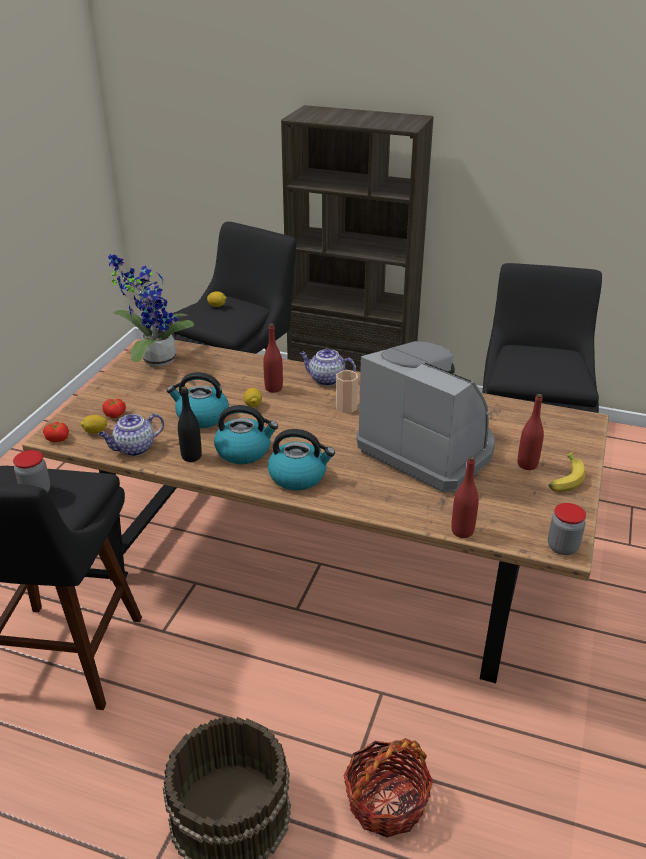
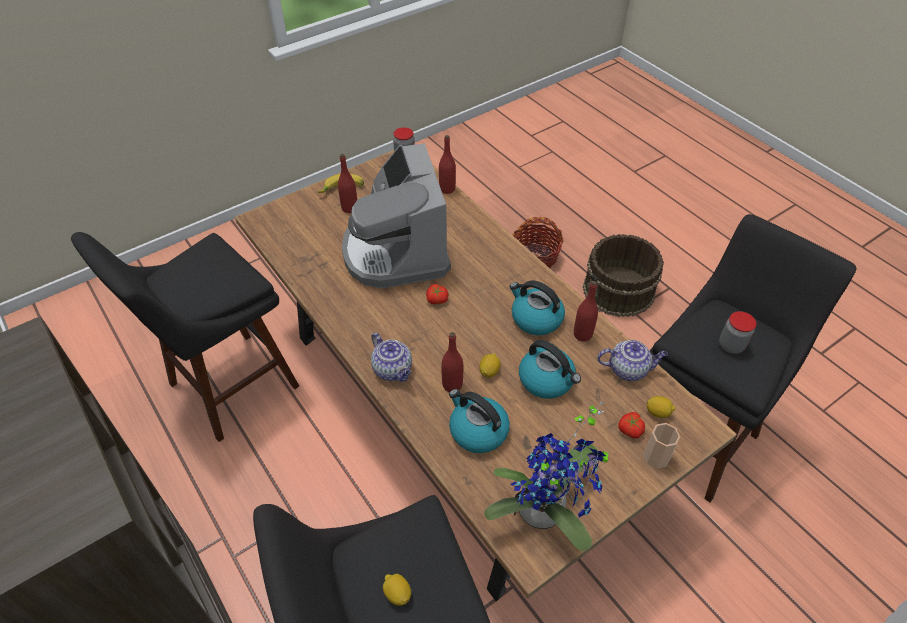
camera: 145 degrees left, 15 degrees up
(58, 438) = (698, 422): tomato -> tomato (436, 300)
(191, 456) = (582, 335): black bottle -> red bottle
(298, 476) = (512, 274): kettle -> kettle (477, 431)
(346, 407) = (411, 324): cup -> cup (656, 457)

